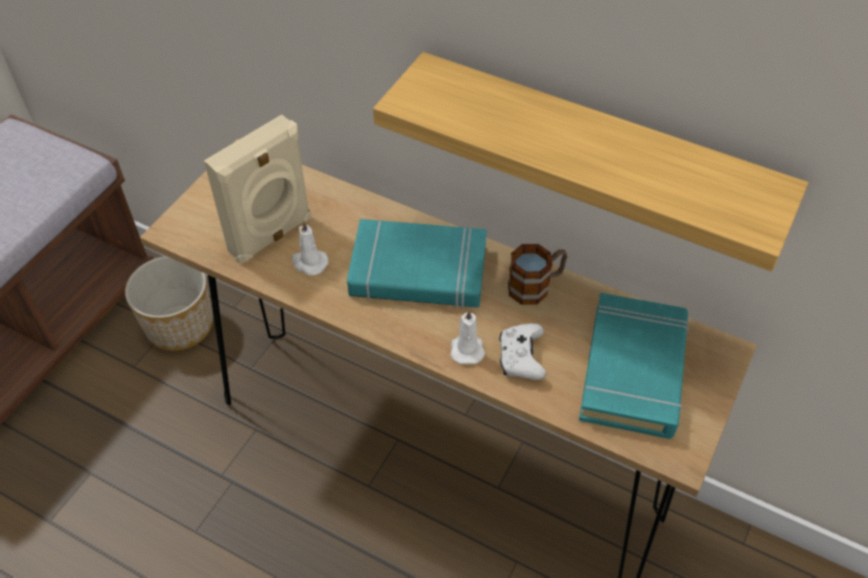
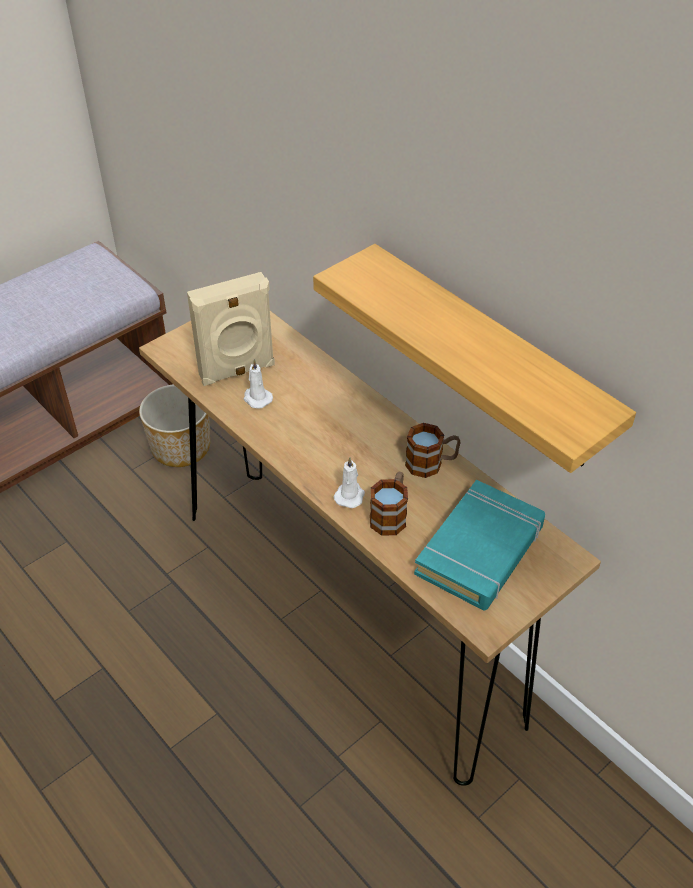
camera: 20 degrees right, 5 degrees down
(418, 271) = (339, 427): turquoise book -> none
(521, 358) = (390, 514): white game controller -> mug

